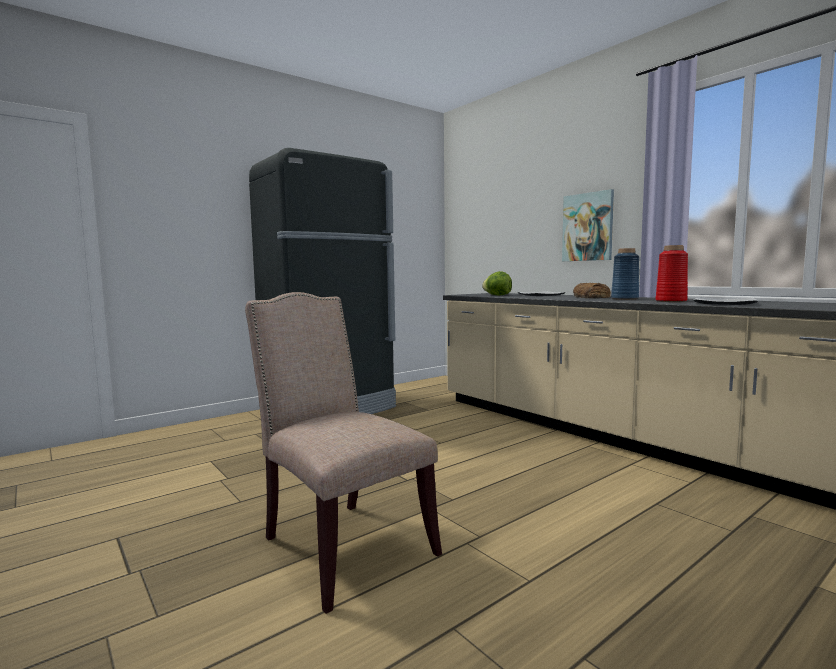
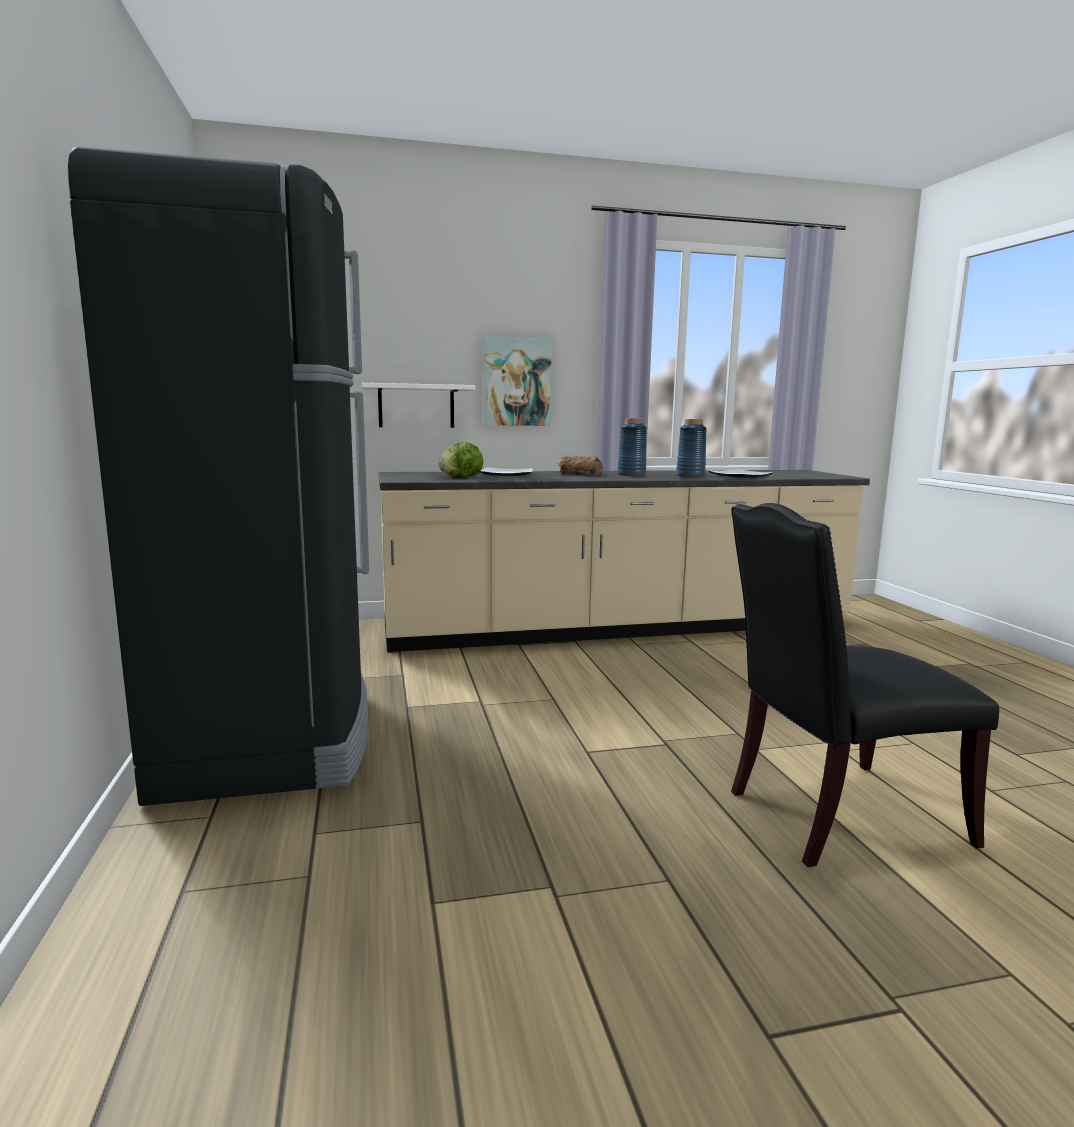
camera: 65 degrees left, 5 degrees up
(341, 545) = (835, 816): beige chair -> black chair
(526, 250) = (416, 406): none -> white shelf
(670, 301) = (690, 475): red vase -> blue vase

